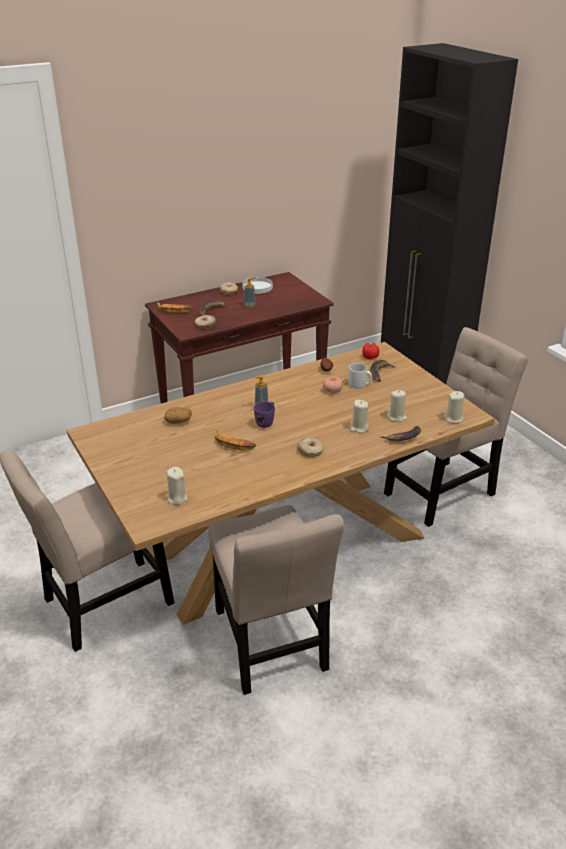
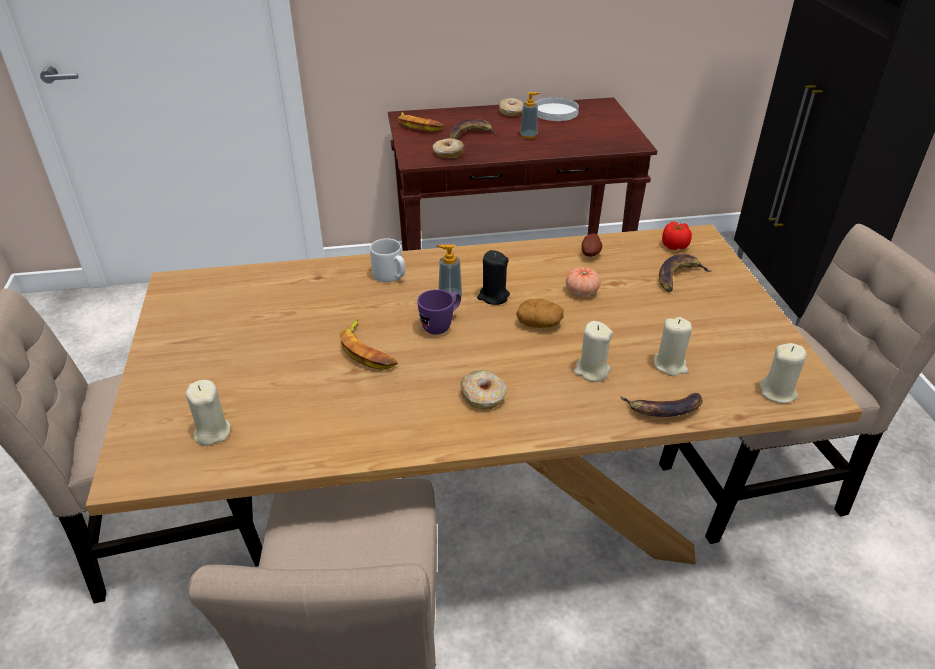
camera: 20 degrees right, 5 degrees up
(178, 421) = (312, 293): potato -> potato (539, 323)
(285, 402) = (493, 296): none -> black candle
(359, 384) = (633, 290): grey mug -> grey mug (390, 276)

